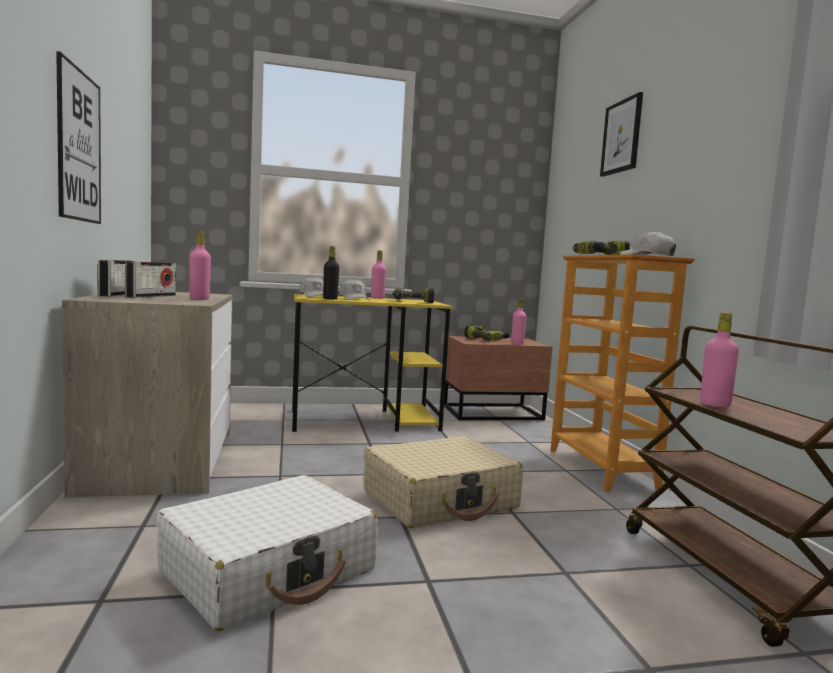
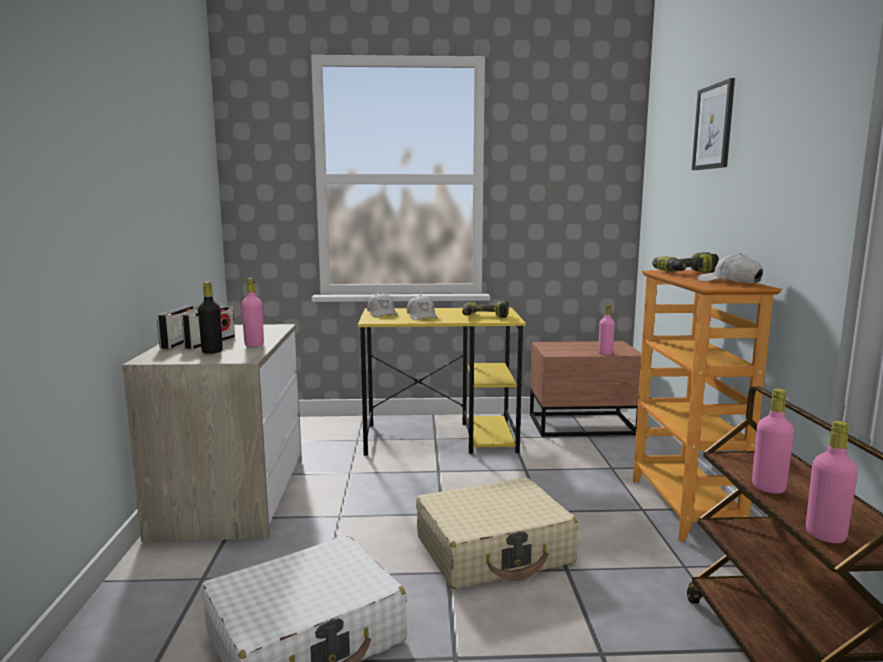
camera: 10 degrees right, 5 degrees up
(79, 146) = (130, 209): picture -> none
(330, 299) = (396, 319): black bottle -> black bottle (212, 352)
(377, 298) = (450, 310): pink bottle -> pink bottle (825, 535)
(486, 340) = (572, 347): power drill -> none

